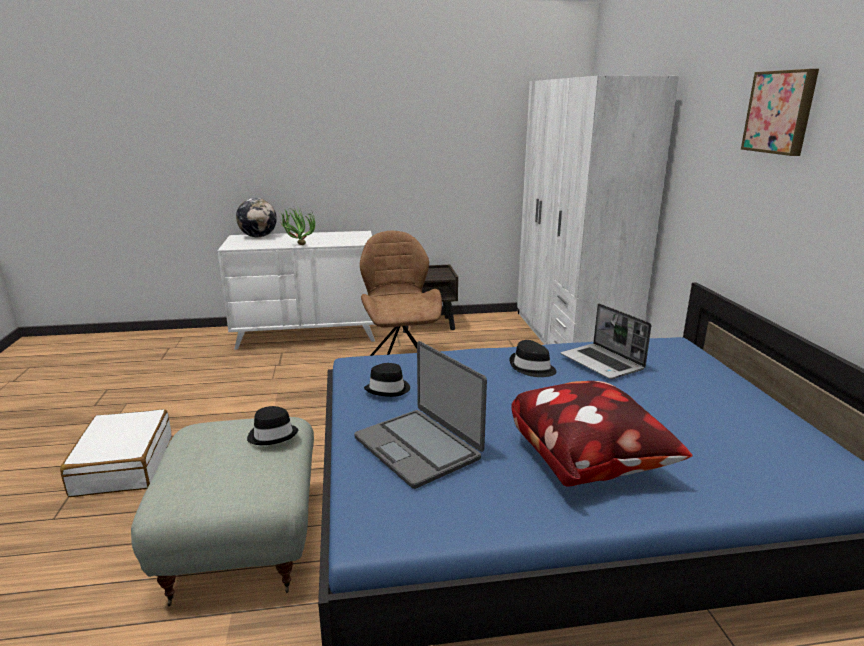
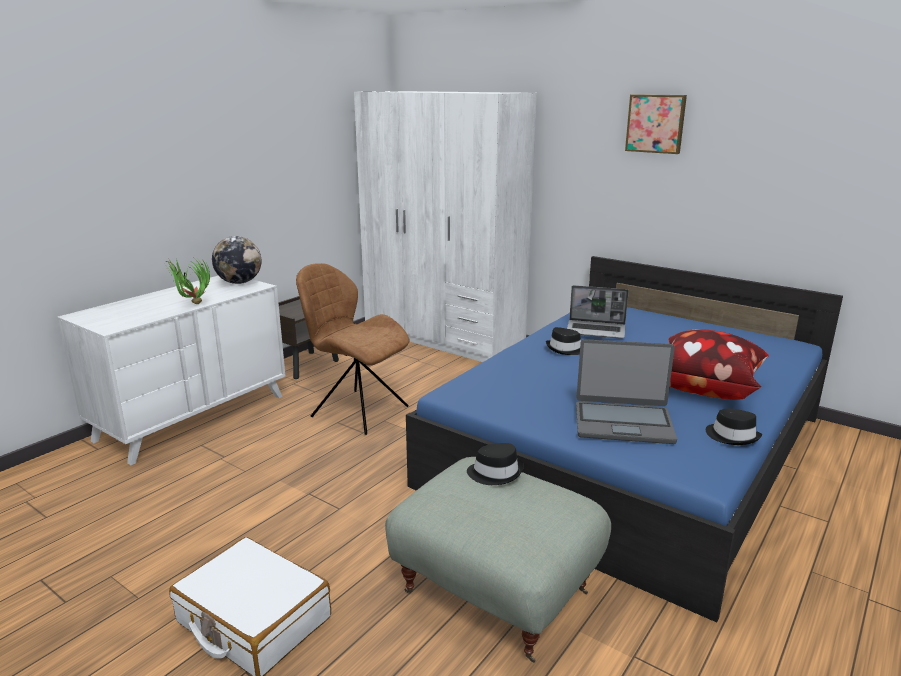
camera: 45 degrees left, 0 degrees up
(258, 236) = (109, 309): globe -> globe (239, 282)
(388, 389) = (519, 400): black hat -> black hat (732, 436)

